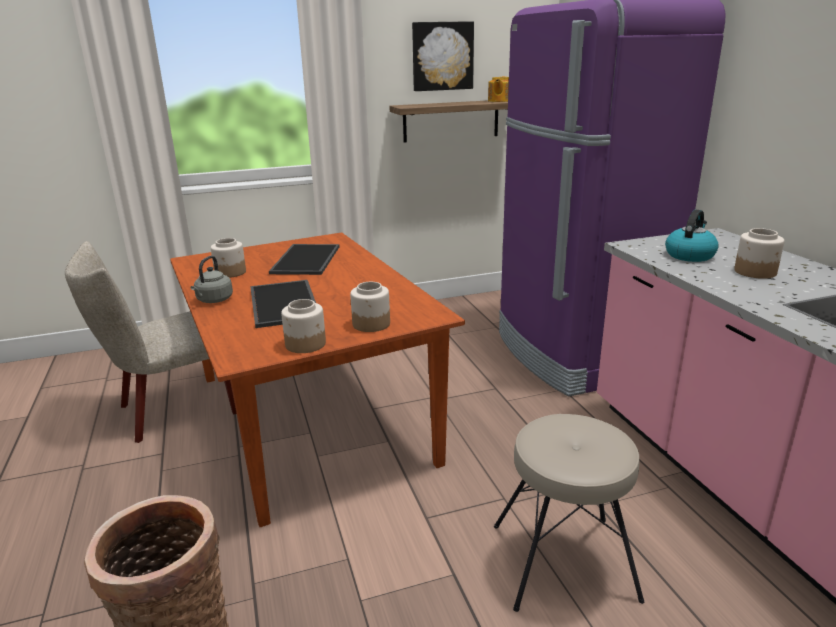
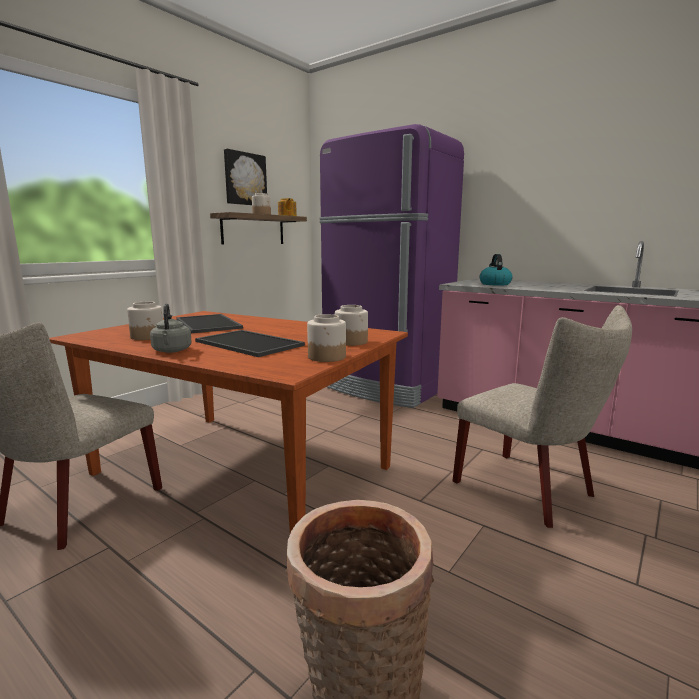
camera: 35 degrees left, 10 degrees down
(564, 562) = (531, 491): beige stool -> beige chair
(755, 272) = (540, 285): jar -> jar (262, 214)

